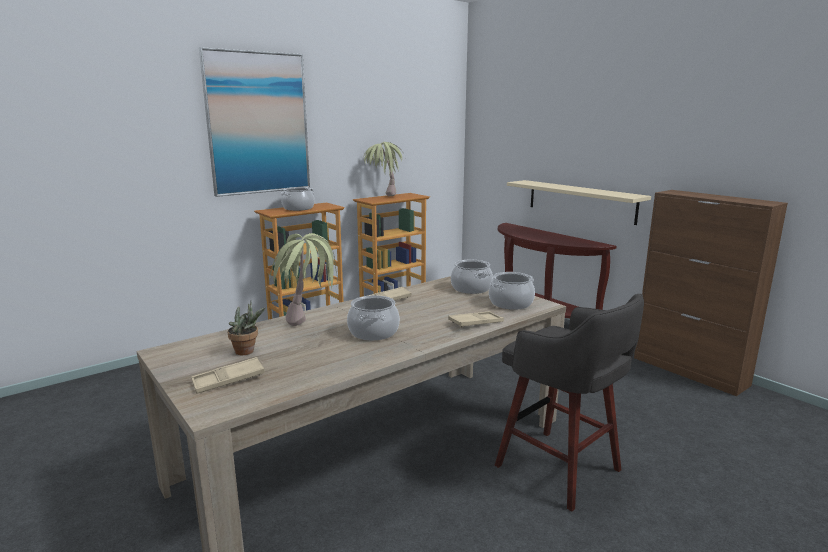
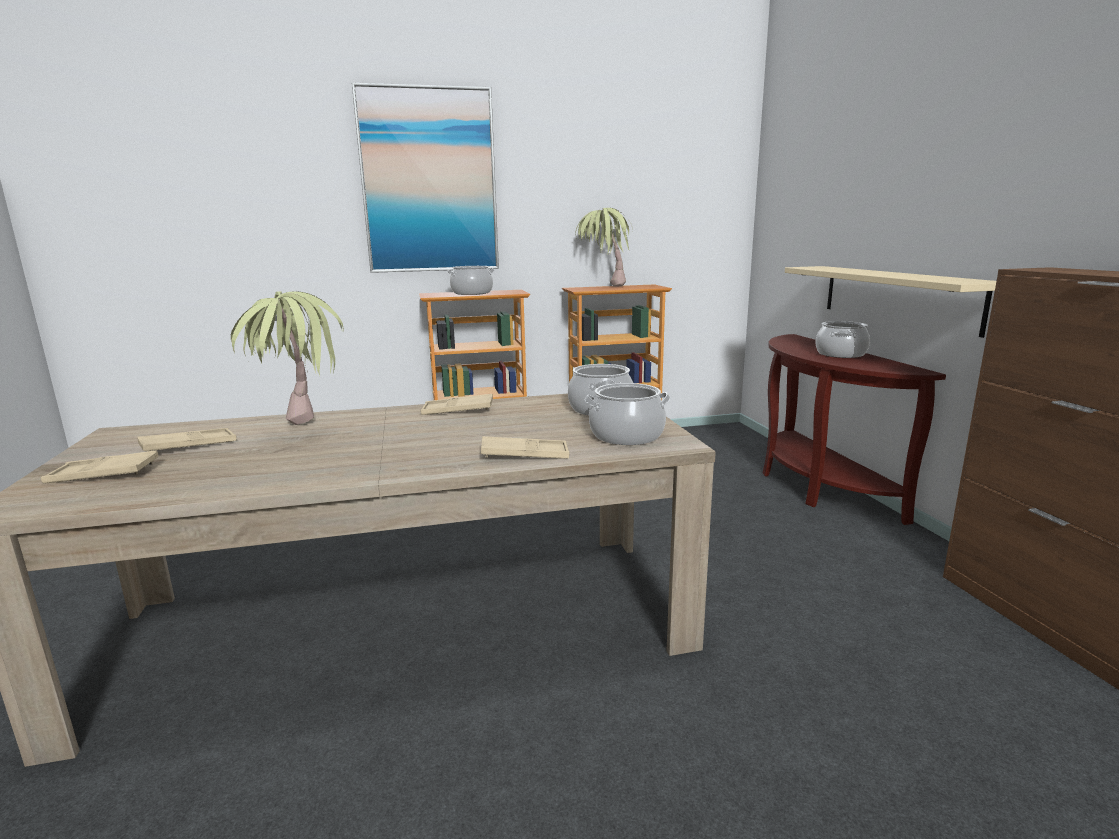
camera: 25 degrees right, 0 degrees up
(247, 351) = (189, 446): potted plant -> beige tray
(373, 332) = (366, 446): cooking pot -> cooking pot (840, 354)
(561, 470) = (636, 737): grey stool -> none

